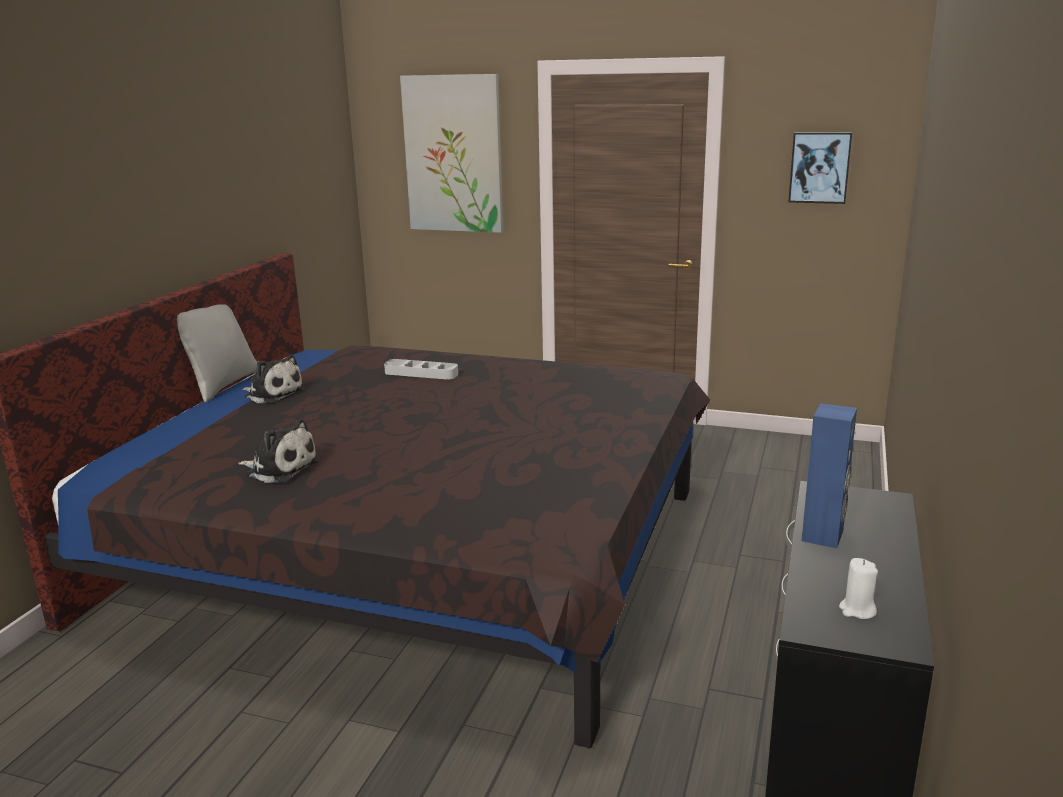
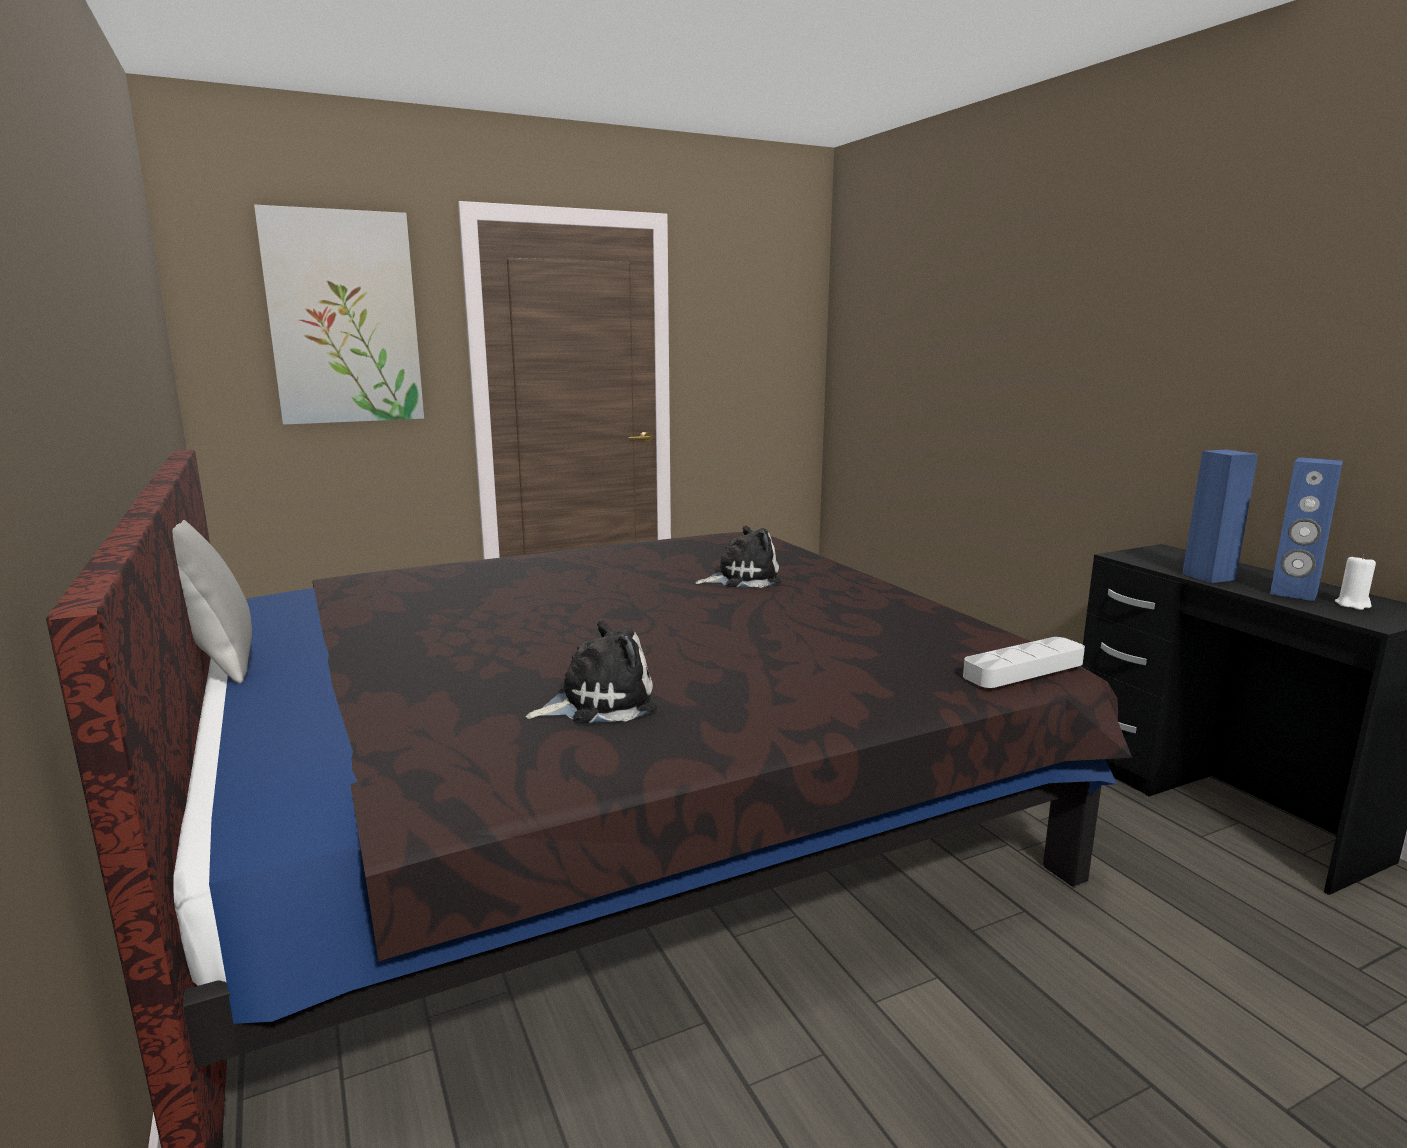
camera: 45 degrees left, 5 degrees down
(272, 394) = (346, 644): plush toy -> plush toy (742, 579)
(421, 373) = (506, 580): grey tray -> grey tray (1023, 669)
(819, 167) = (756, 329): picture -> none
(842, 579) = (1293, 593): none -> blue speaker

